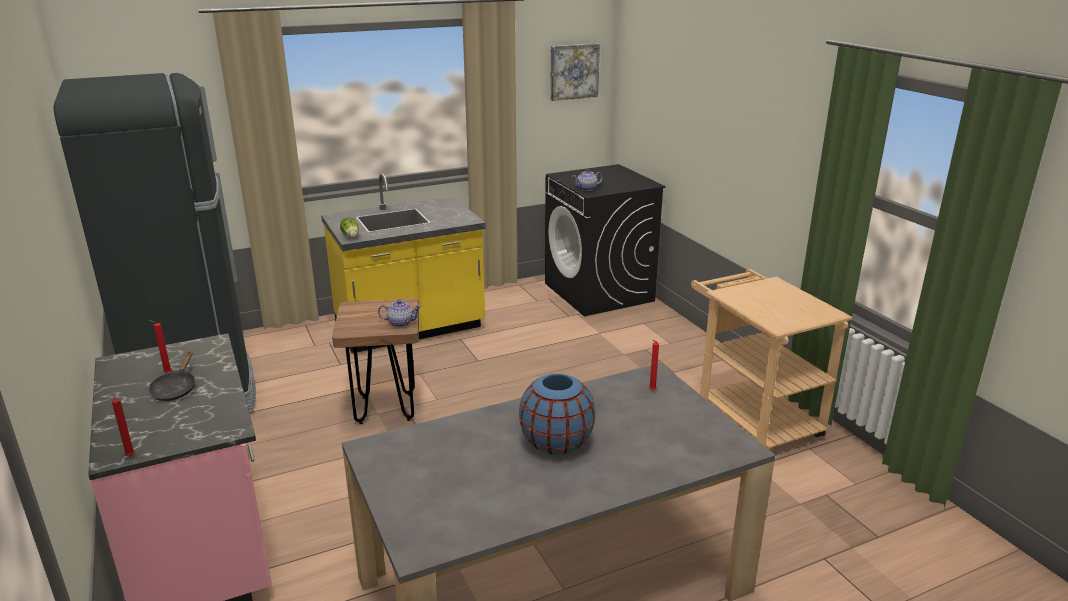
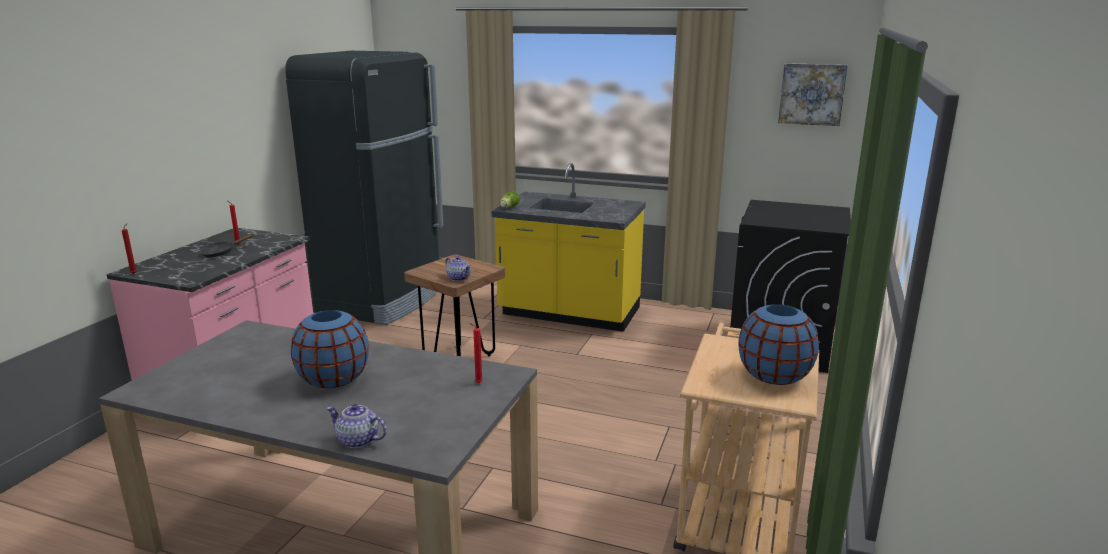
camera: 45 degrees right, 5 degrees down
(587, 189) = (758, 218): teapot -> teapot (358, 441)
(794, 302) = (774, 376): none -> blue vase

